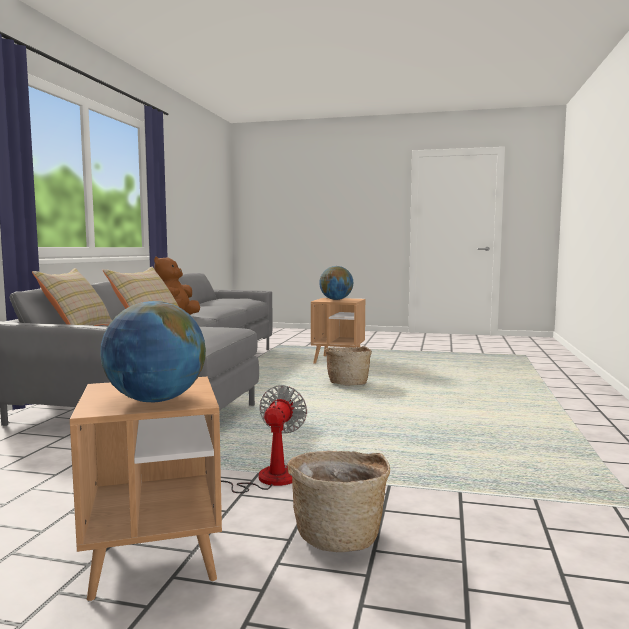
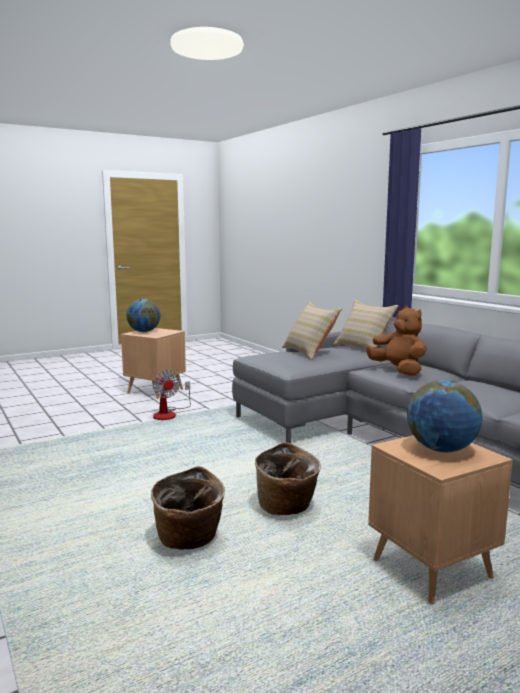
camera: 135 degrees right, 5 degrees up
(339, 535) = (104, 409): basket -> basket (189, 540)

